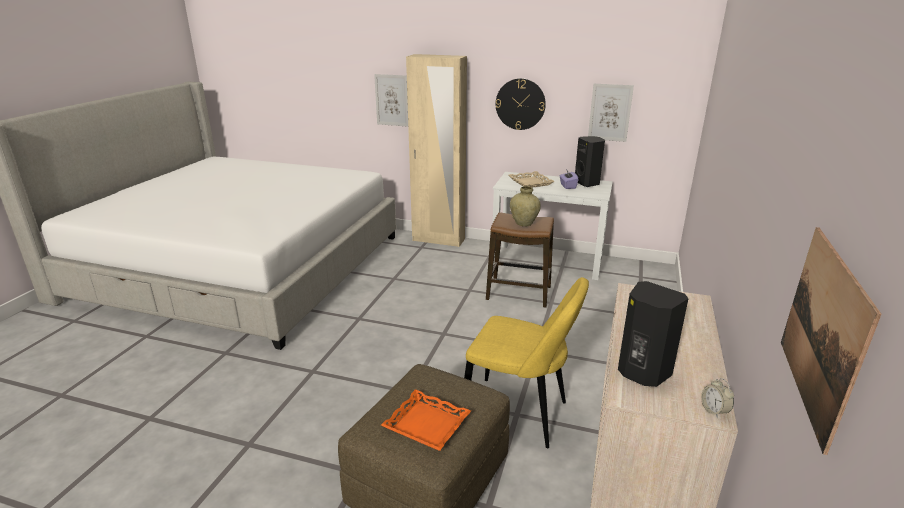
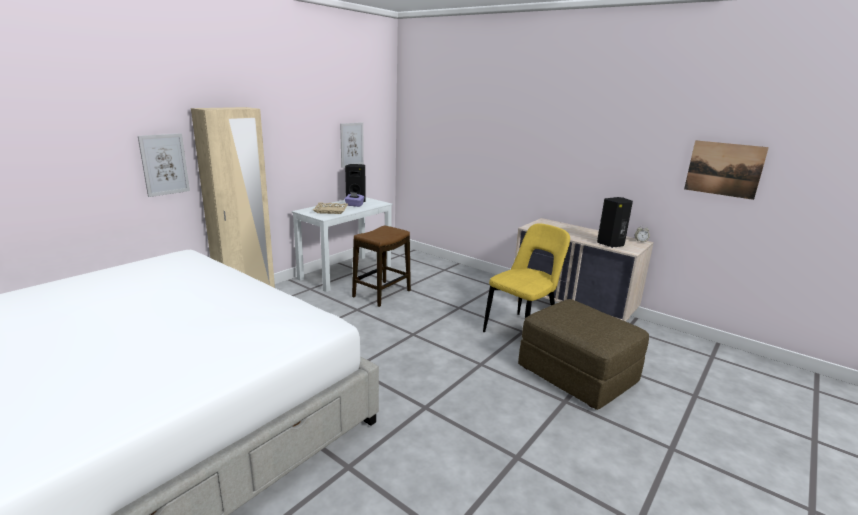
camera: 70 degrees left, 5 degrees down
(426, 425) = (601, 322): orange tray -> none
(520, 104) = (293, 147): wall clock -> none
(523, 223) = (385, 233): beige vase -> none

